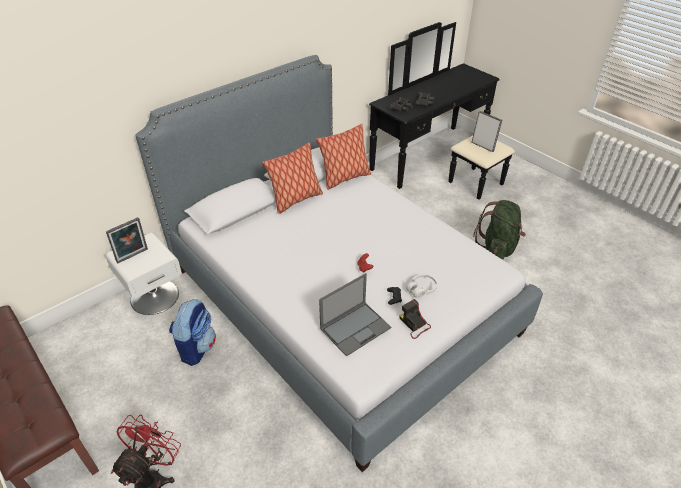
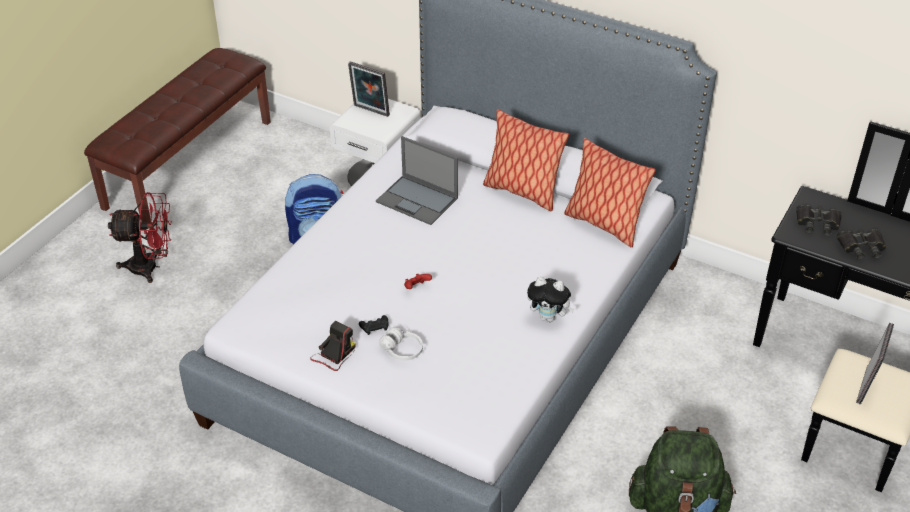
camera: 70 degrees right, 0 degrees up
(356, 328) = (306, 303): laptop -> laptop (418, 200)
(415, 219) = (549, 317): none -> plush toy

